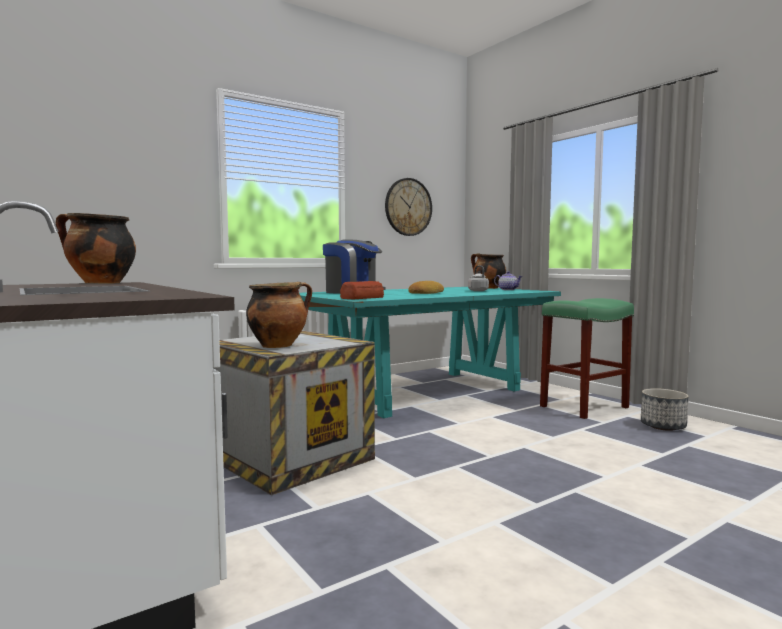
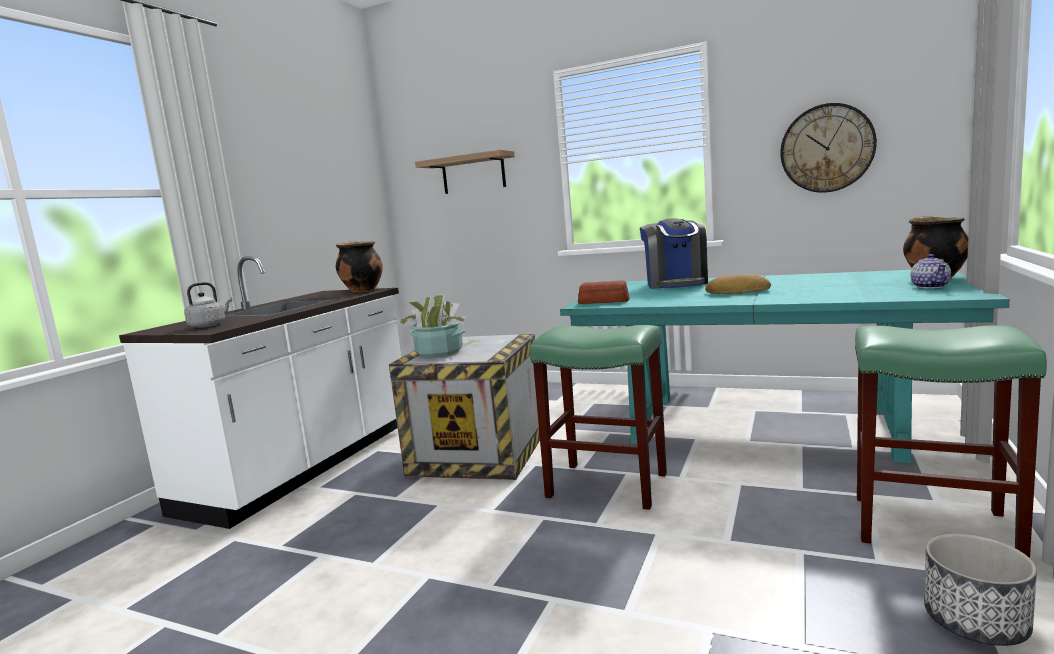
camera: 60 degrees right, 5 degrees up
(109, 166) = (473, 173): none -> shelf
(279, 345) = (439, 352): cooking pot -> potted plant
(437, 440) = (605, 485): none -> green stool
(477, 291) = (852, 288): grey kettle -> grey kettle (209, 325)

